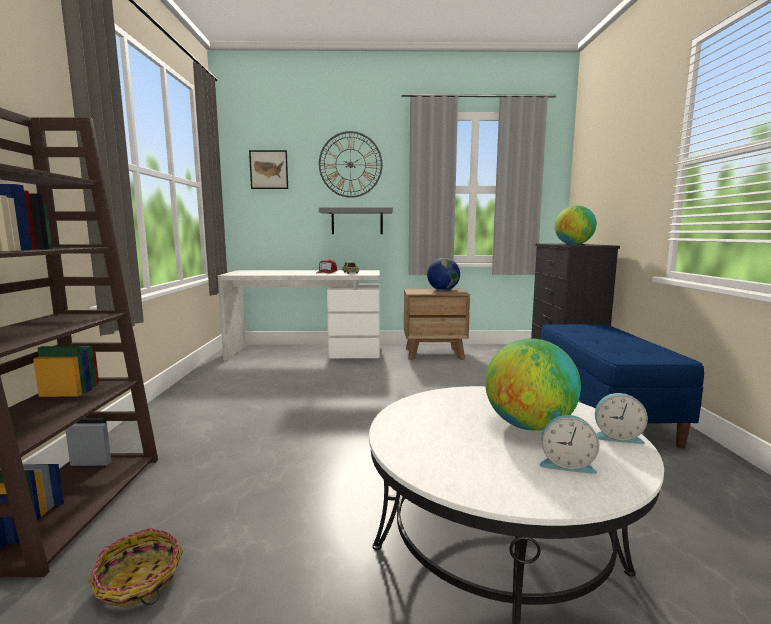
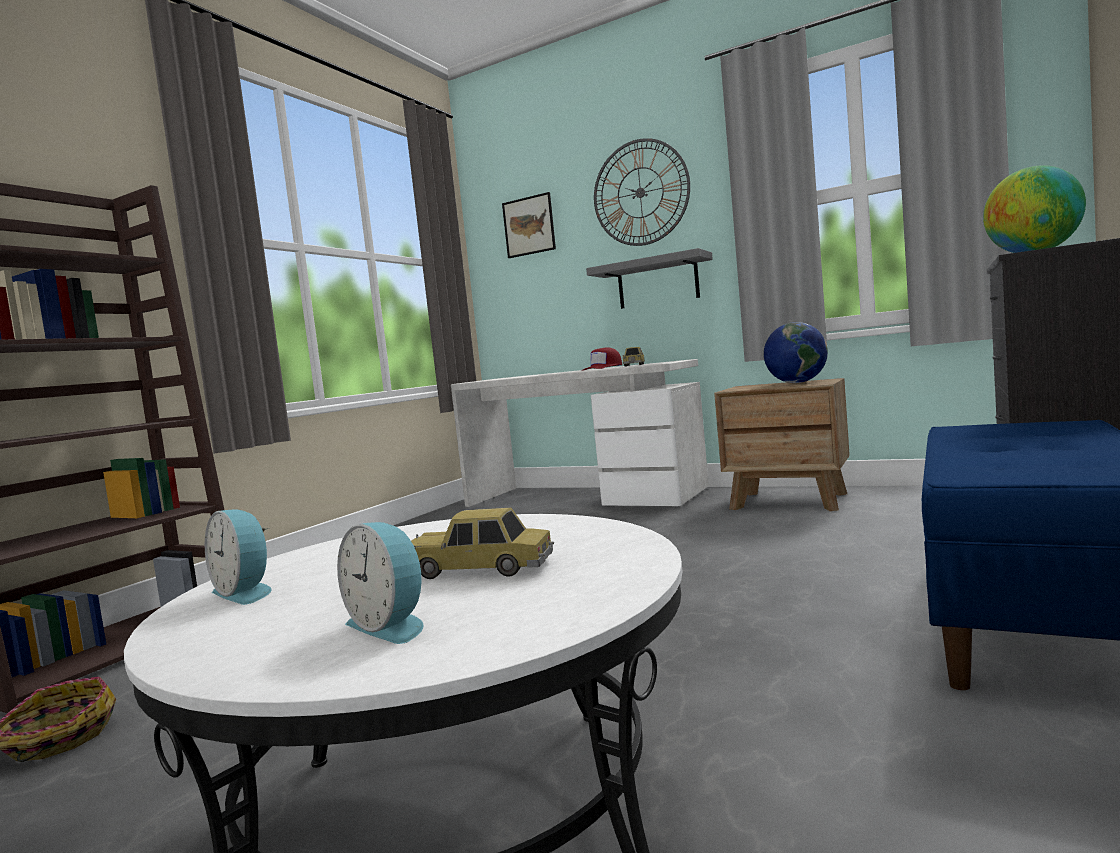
camera: 30 degrees right, 5 degrees down
(529, 426) = (481, 569): globe -> toy car
(616, 436) = (592, 596): alarm clock -> alarm clock (246, 592)

